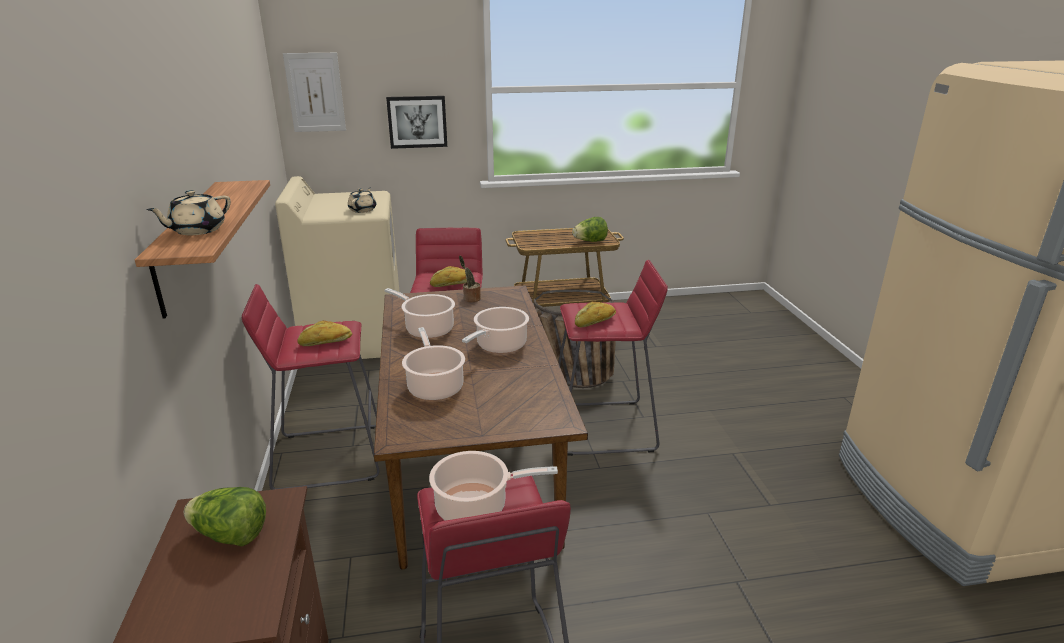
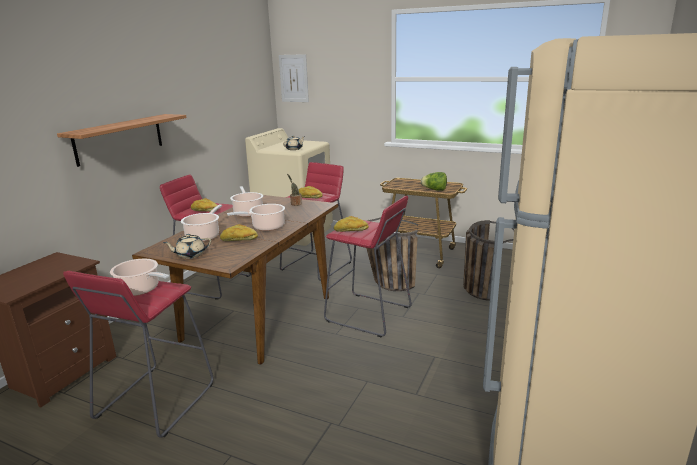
camera: 35 degrees right, 5 degrees down
(197, 230) = (101, 127): beige teapot -> beige teapot (190, 255)
(230, 535) = (49, 268): lettuce -> none
(417, 121) = (348, 98): picture -> none
(500, 377) = (239, 240): none -> bread
(671, 352) = (479, 286): none -> basket

